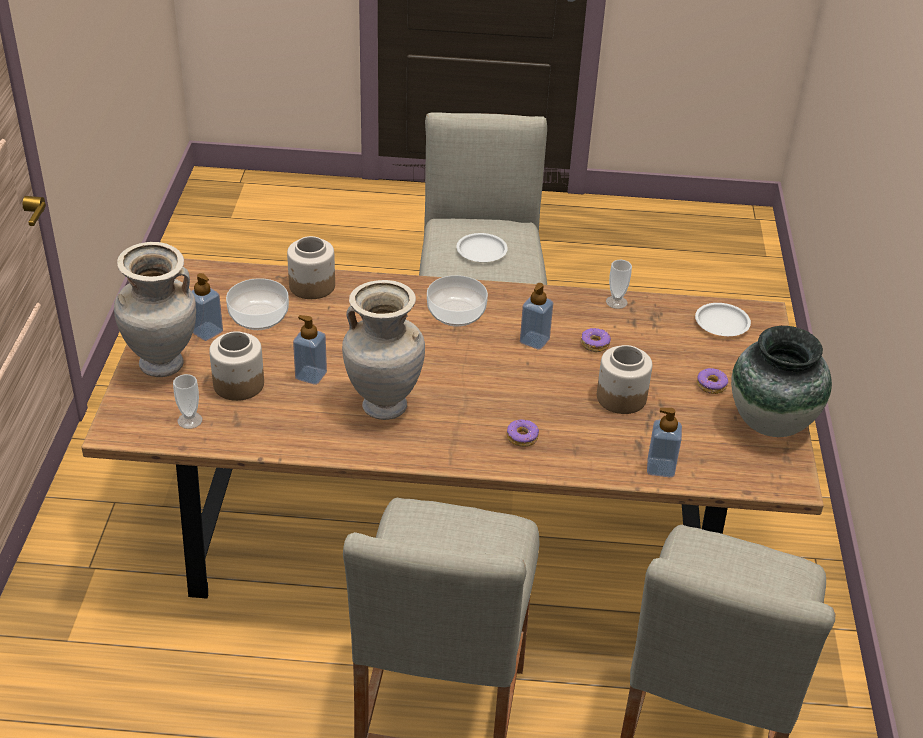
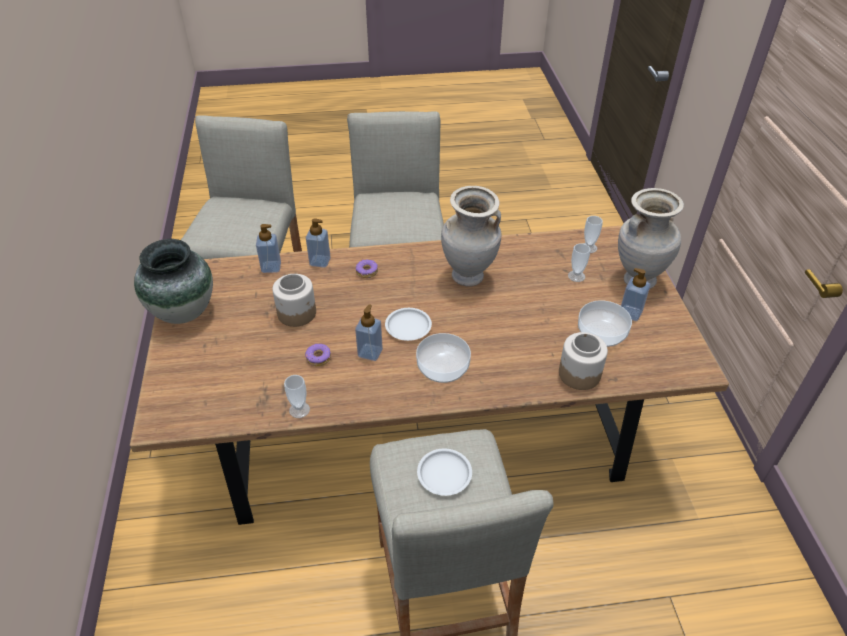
camera: 170 degrees right, 5 degrees up
(238, 384) = (576, 276): jar -> cup
(311, 375) = (530, 291): soap dispenser -> soap dispenser (320, 261)
(711, 385) = (223, 336): donut -> none
(721, 323) = (201, 403): white plate -> white plate (408, 327)

